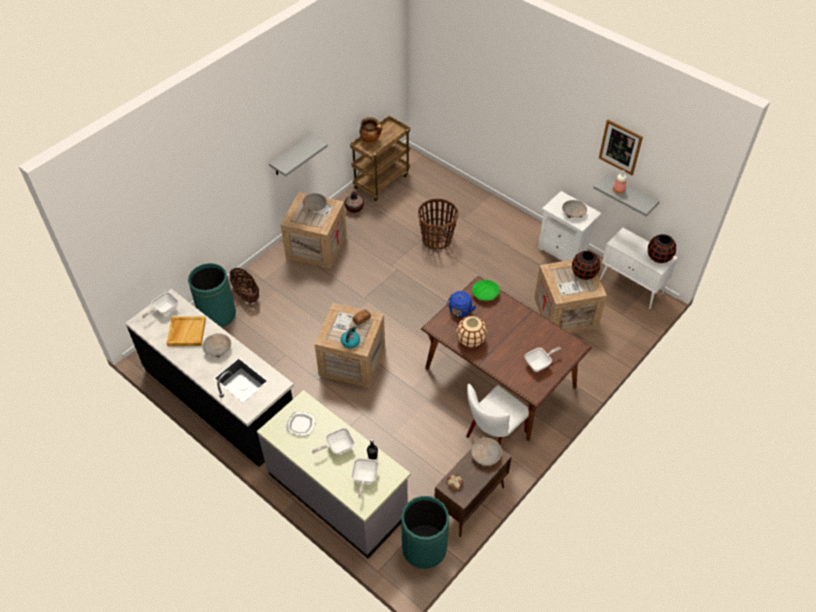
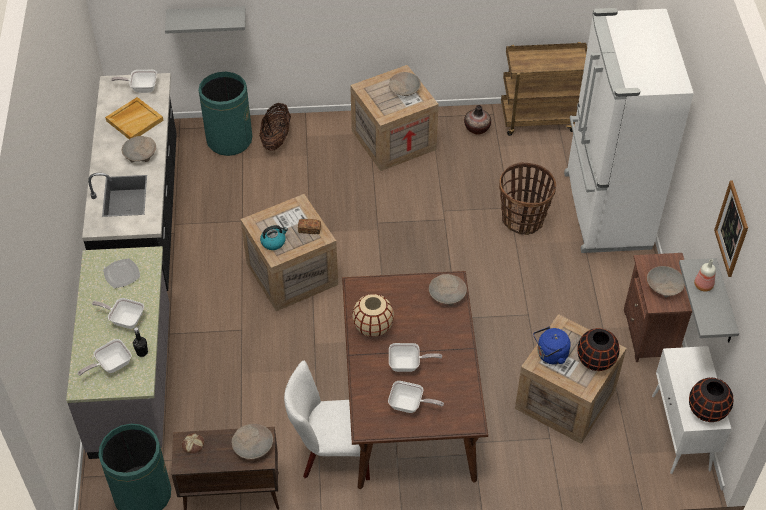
camera: 45 degrees right, 0 degrees up
(291, 156) = (406, 15): grey shelf -> grey shelf (207, 18)
(371, 140) = (536, 58): cooking pot -> none
(459, 311) = (399, 291): blue kettle -> blue kettle (550, 355)
(470, 206) = (605, 211): none -> white fridge
(485, 294) = (447, 295): green bowl -> beige bowl
(512, 344) = (408, 364): none -> frying pan
(564, 250) = (651, 334): white nightstand -> brown nightstand

